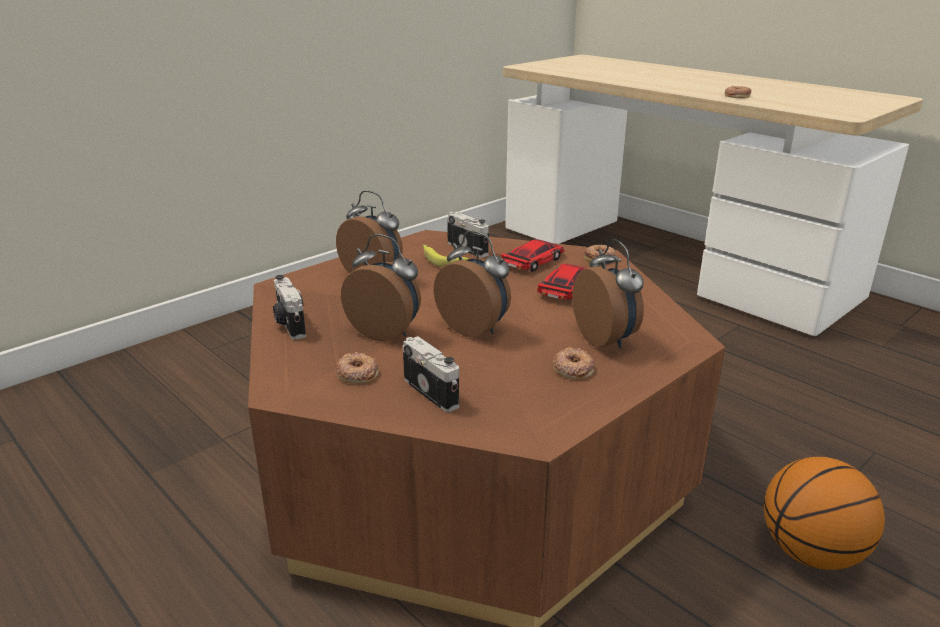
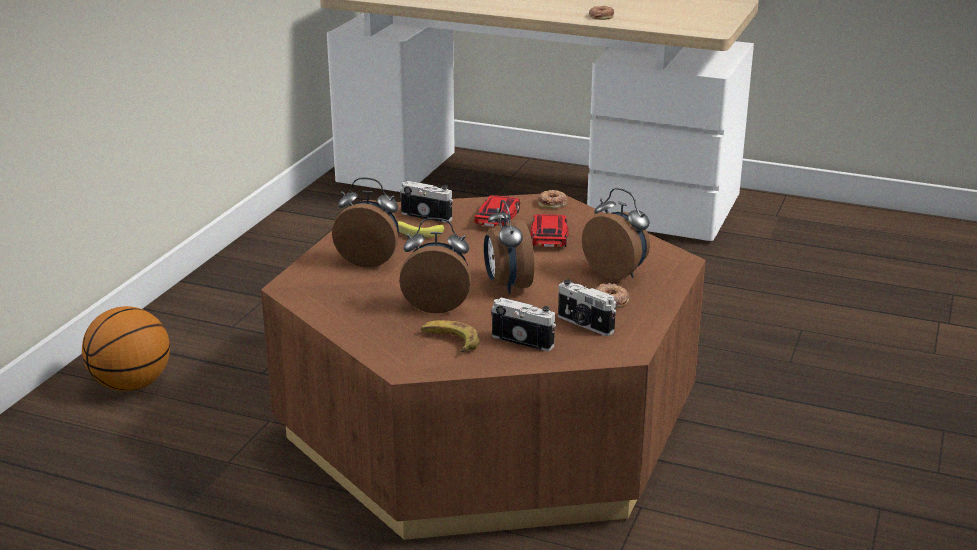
camera: 25 degrees left, 0 degrees up
(289, 325) = (344, 317): camera -> camera (584, 325)
(357, 373) = (449, 341): donut -> banana
(475, 328) = (507, 286): alarm clock -> alarm clock turned 120 degrees counterclockwise
(811, 553) = (790, 413): basketball -> basketball (132, 385)

